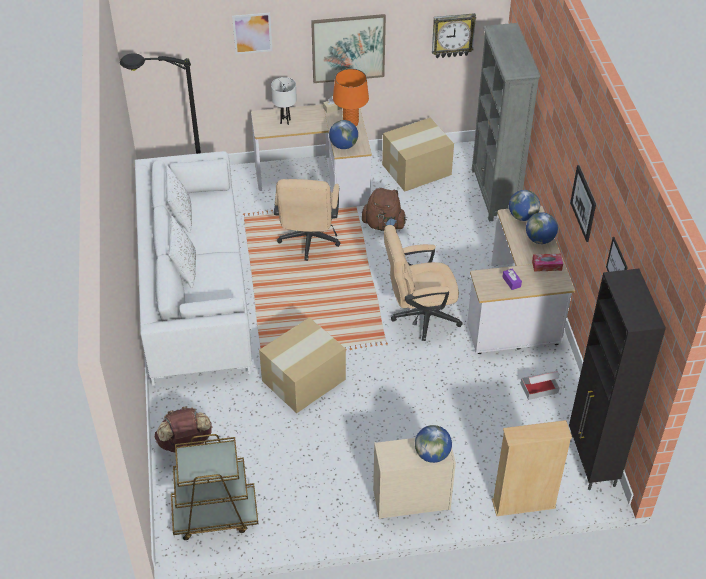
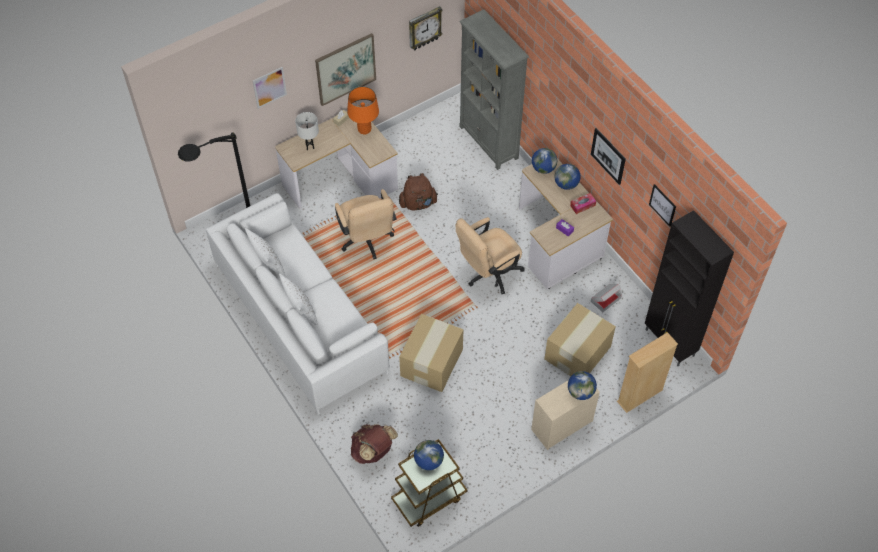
camera: 25 degrees left, 10 degrees up
(343, 146) = (371, 153): globe -> globe (429, 461)
(415, 169) = (415, 142): cardboard box -> cardboard box (576, 353)

